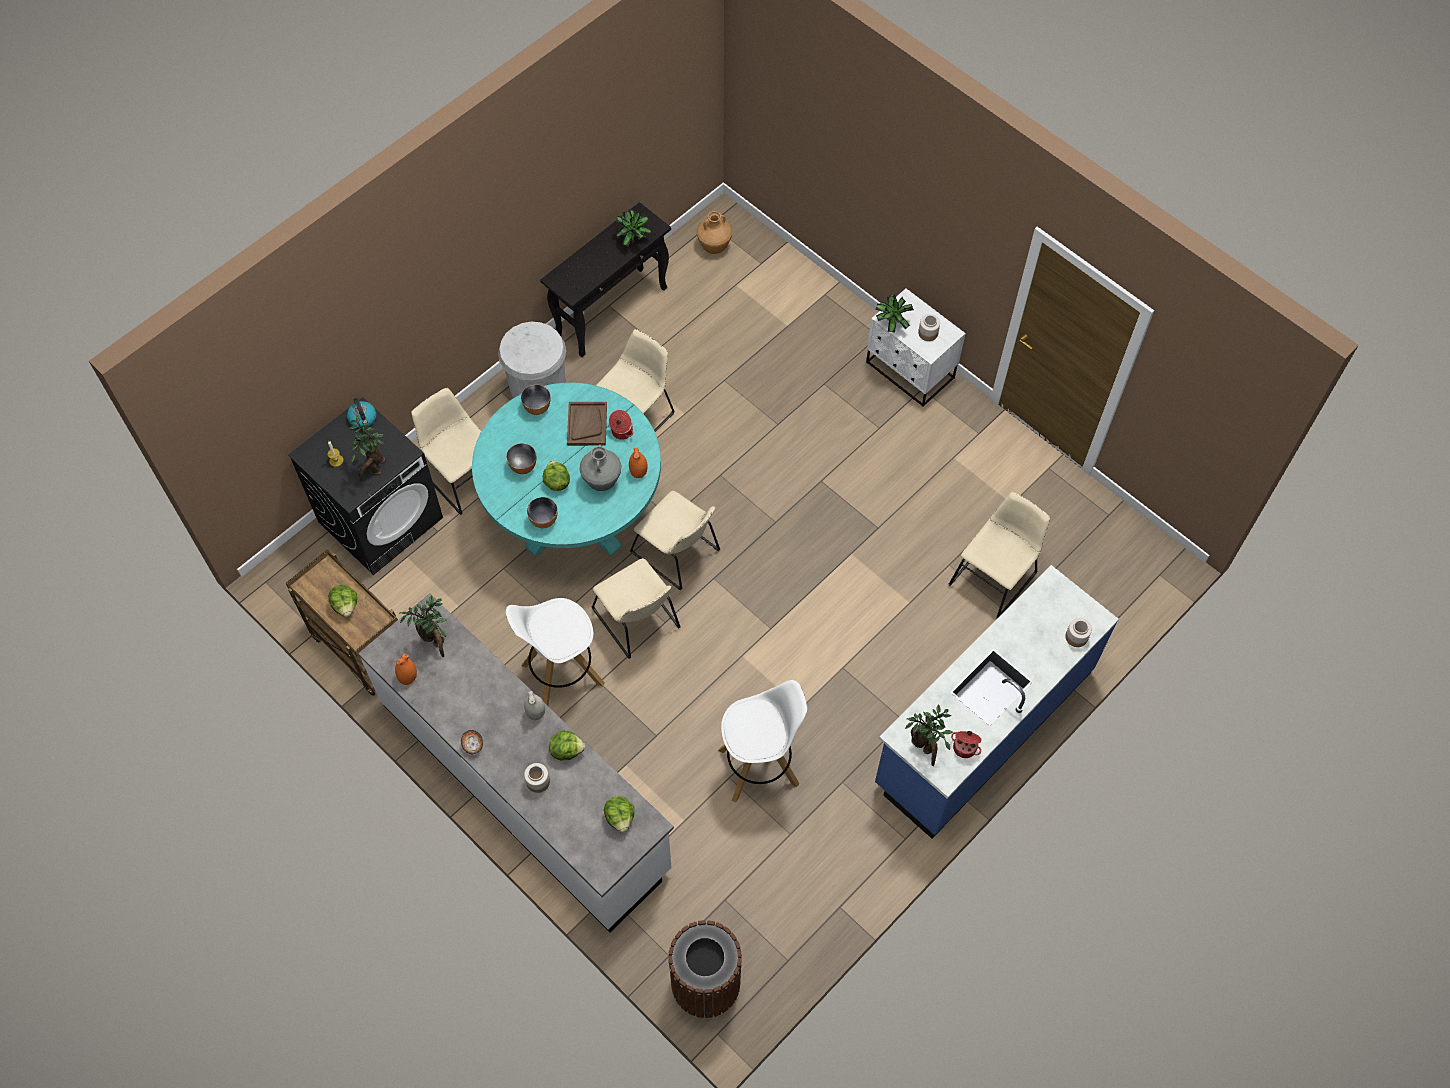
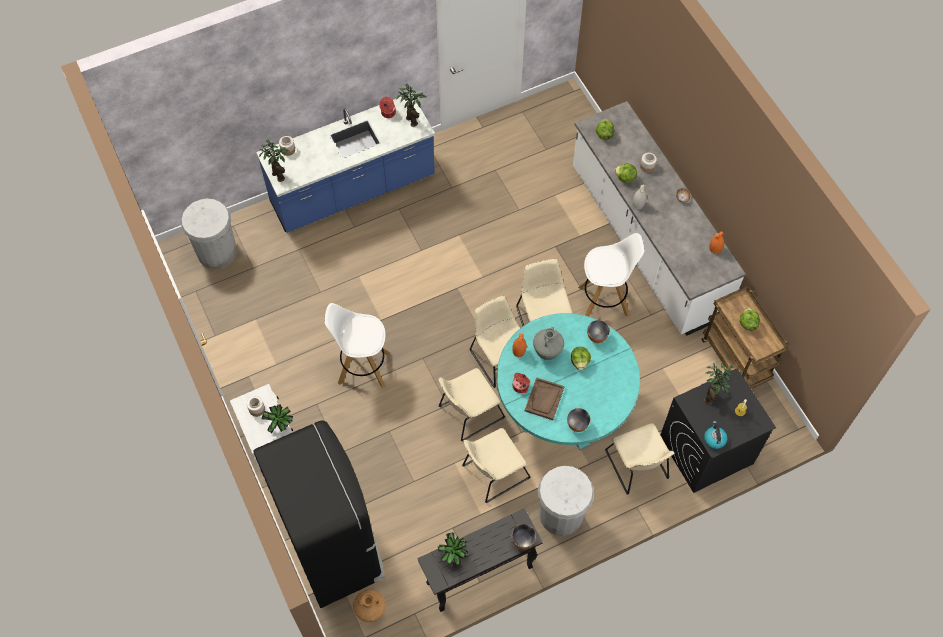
camera: 160 degrees left, 0 degrees up
(434, 641) = (693, 265): potted plant -> potted plant (278, 174)
(523, 466) = (600, 381): bowl -> bowl (523, 540)
(705, 983) = (572, 114): brown trash can -> none
(760, 767) = (498, 210): white stool -> white stool (363, 367)
(783, 292) = (334, 545): none -> black fridge
(995, 576) = (294, 275): beige chair -> beige chair (469, 413)
(1115, 574) = (217, 252): none -> white trash can

